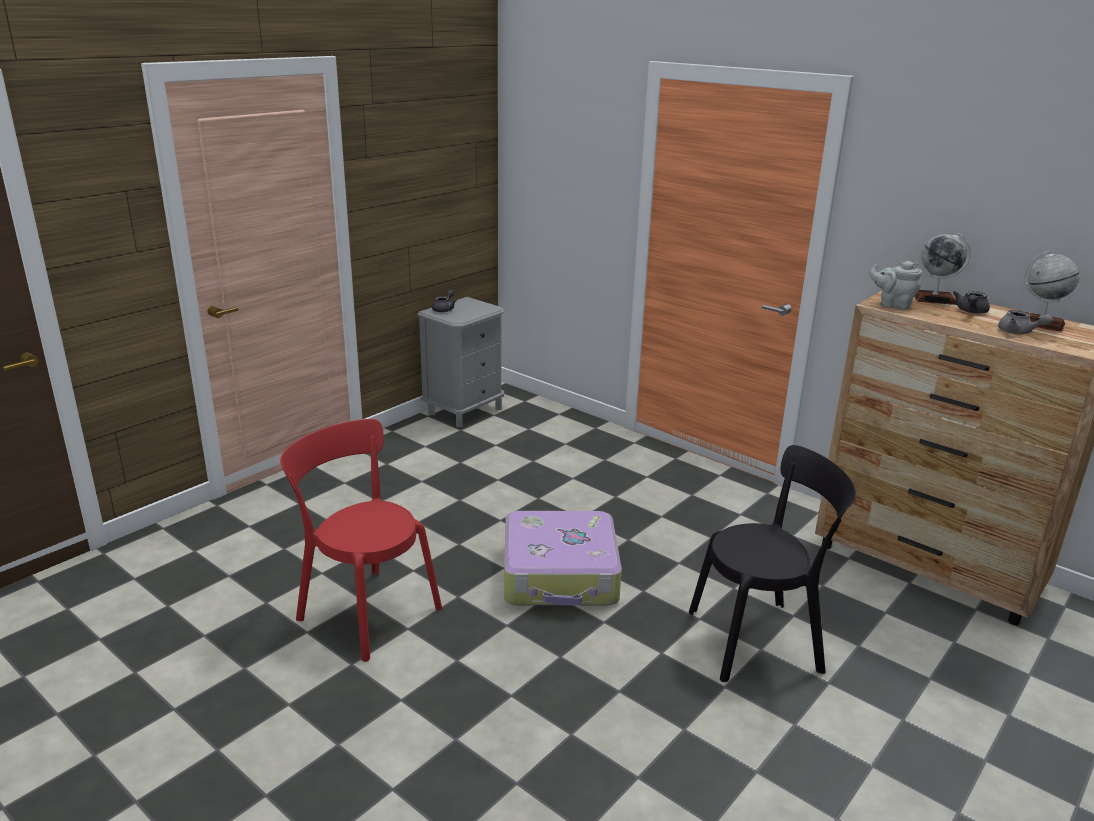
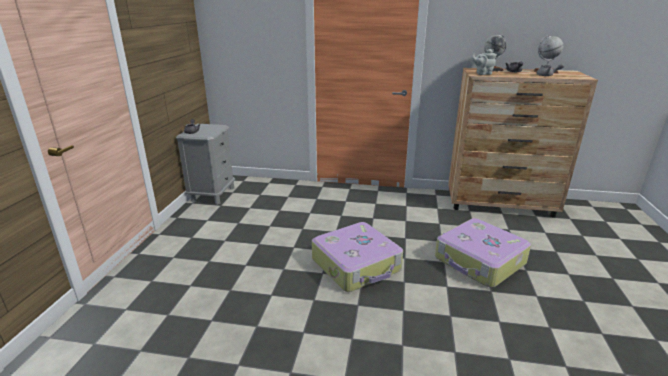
camera: 30 degrees left, 0 degrees up
(365, 610) = (265, 332): red chair -> none
(760, 640) = (479, 261): black chair -> suitcase

